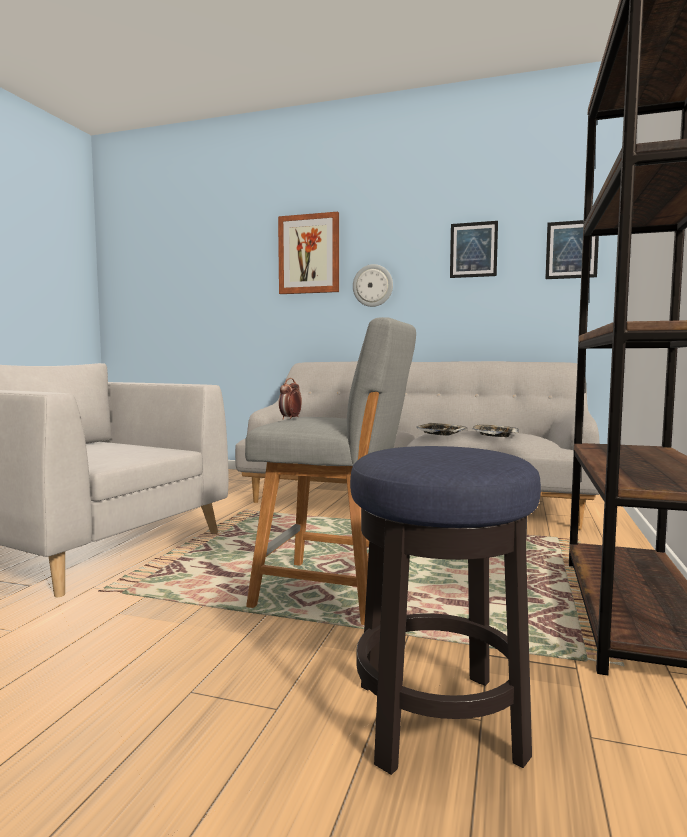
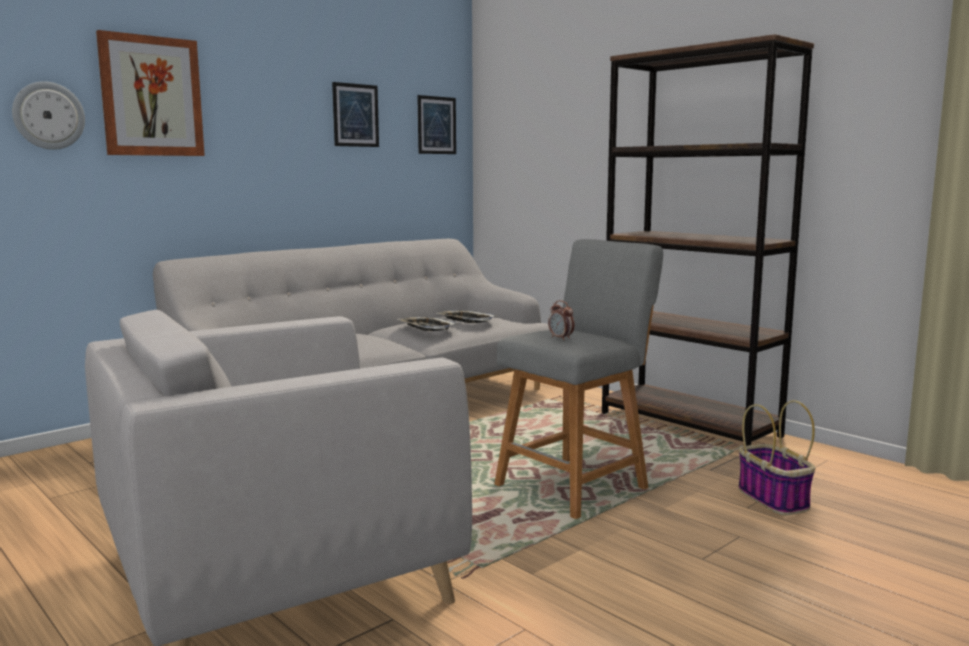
camera: 60 degrees left, 5 degrees up
(373, 285) = (247, 149): wall clock -> wall clock (48, 115)
(438, 721) = (774, 499): stool -> basket

